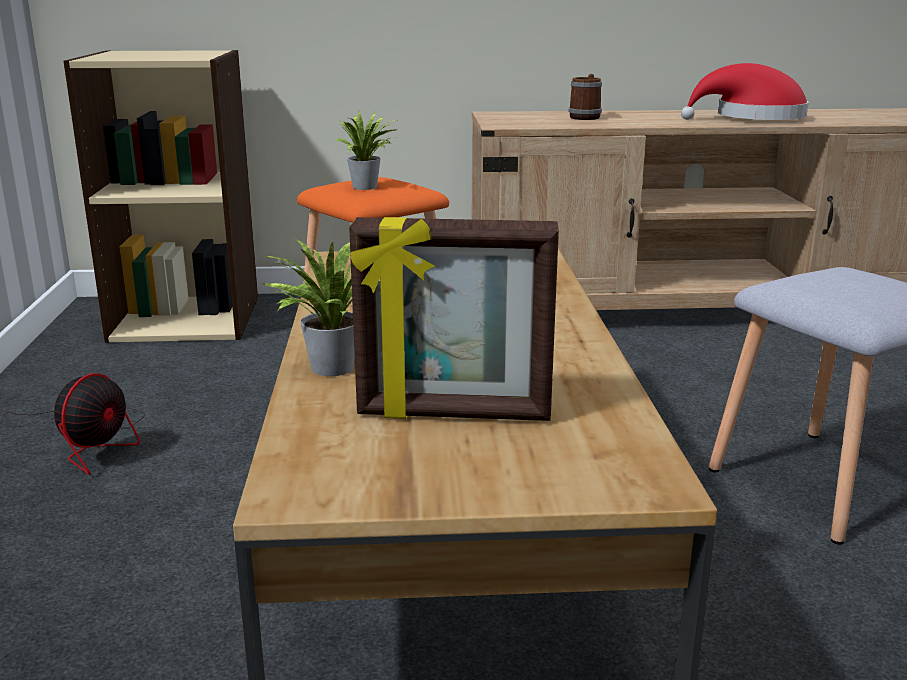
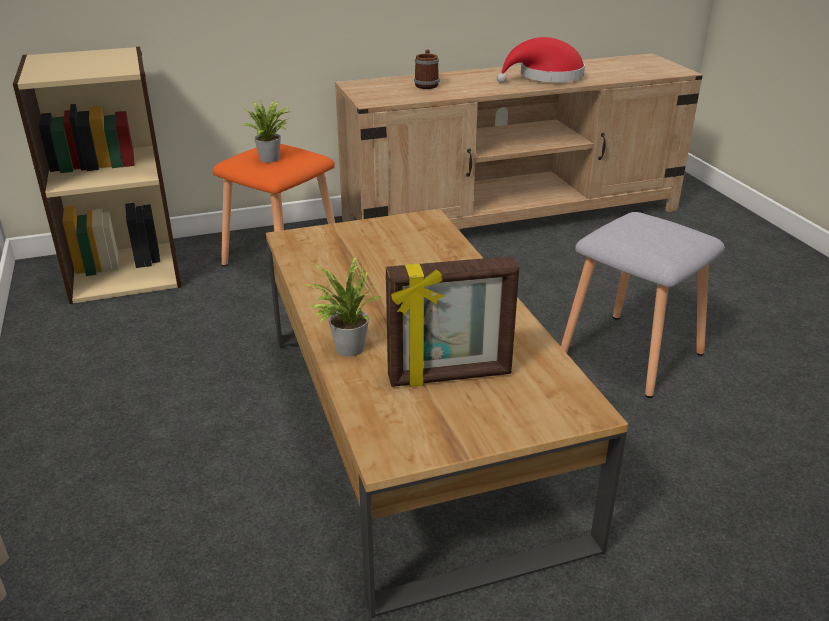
camera: 15 degrees left, 10 degrees up
(95, 441) = (118, 397): fan -> none

